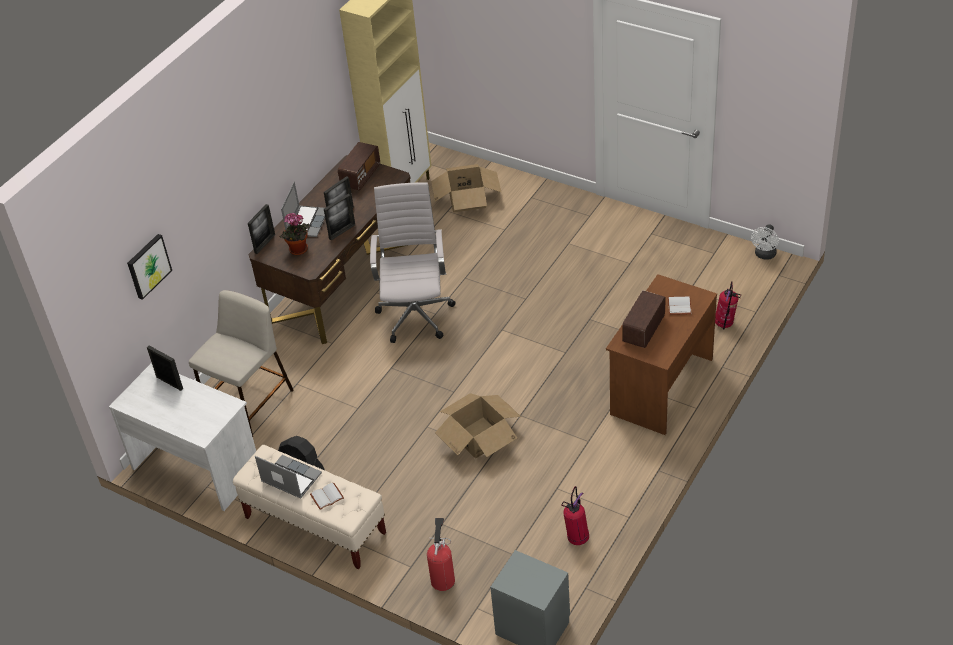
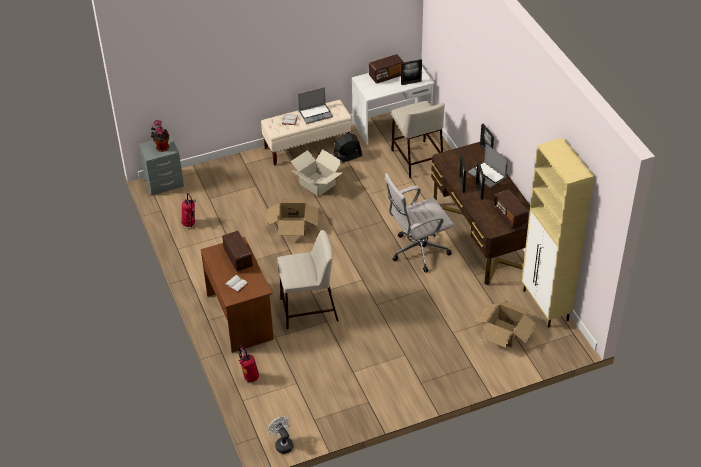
camera: 125 degrees right, 0 degrees up
(148, 266) = (450, 45): picture -> none
(173, 414) = (386, 76): none -> radio
(298, 251) = (464, 161): potted plant -> potted plant (161, 147)
(381, 465) = (317, 184): none -> cardboard box
(415, 314) = (417, 252): white office chair -> white office chair turned 120 degrees clockwise
(443, 578) = (225, 170): fire extinguisher -> none
(590, 341) = (308, 310): none -> beige stool

